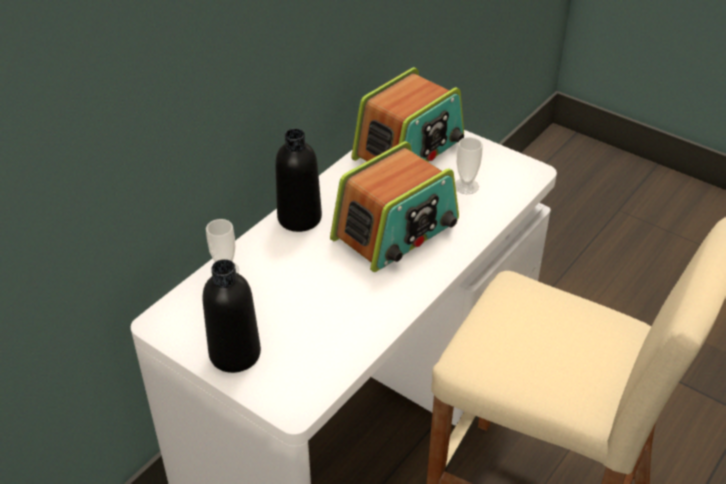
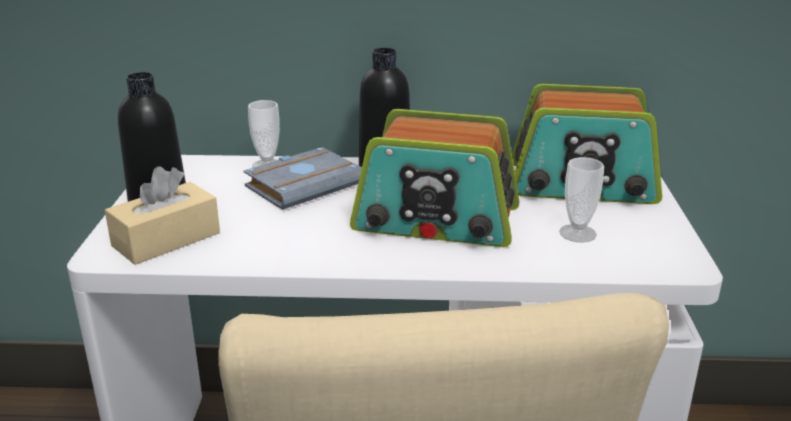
camera: 55 degrees right, 15 degrees down
(280, 266) = (304, 184): none -> grey book
(300, 367) = (166, 239): none -> beige tissue box

